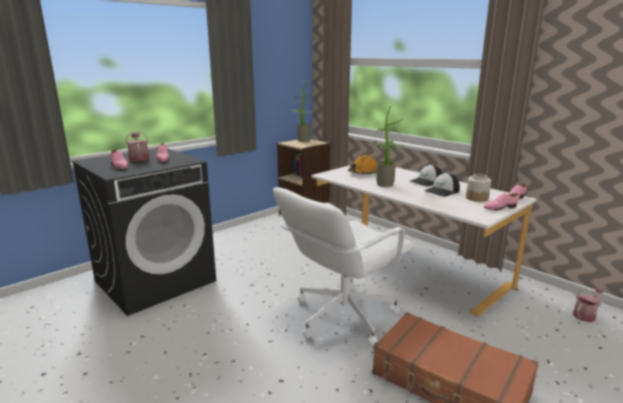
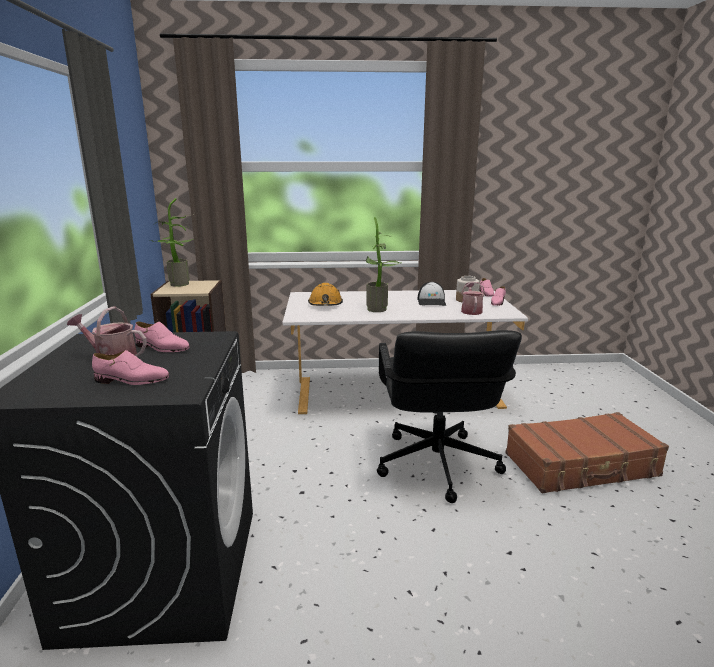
camera: 50 degrees left, 0 degrees up
(343, 315) = (436, 465): white office chair -> black office chair
(426, 182) = (398, 297): cap -> none
(585, 314) = (543, 375): watering can -> watering can (471, 310)

